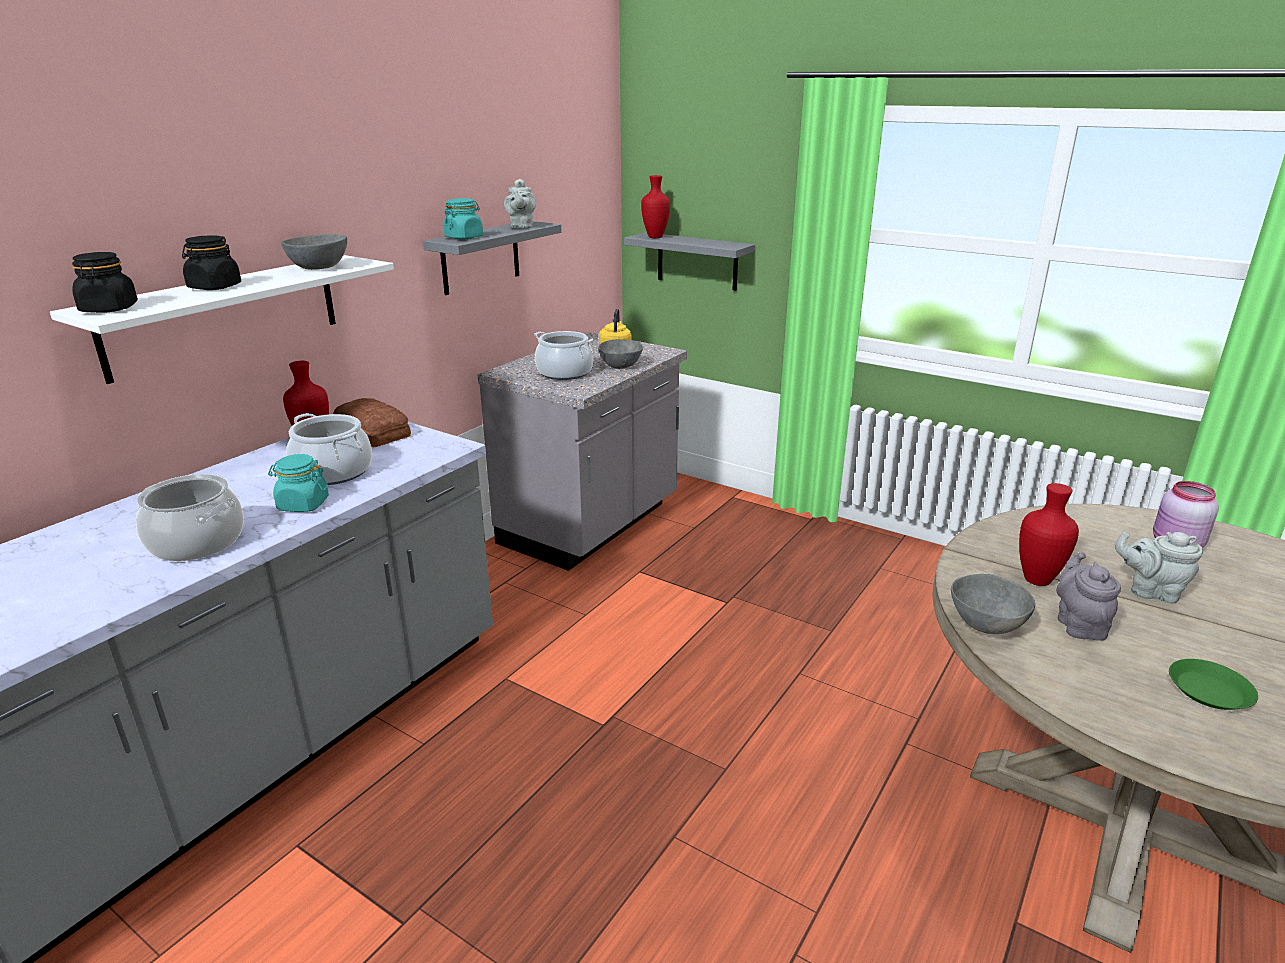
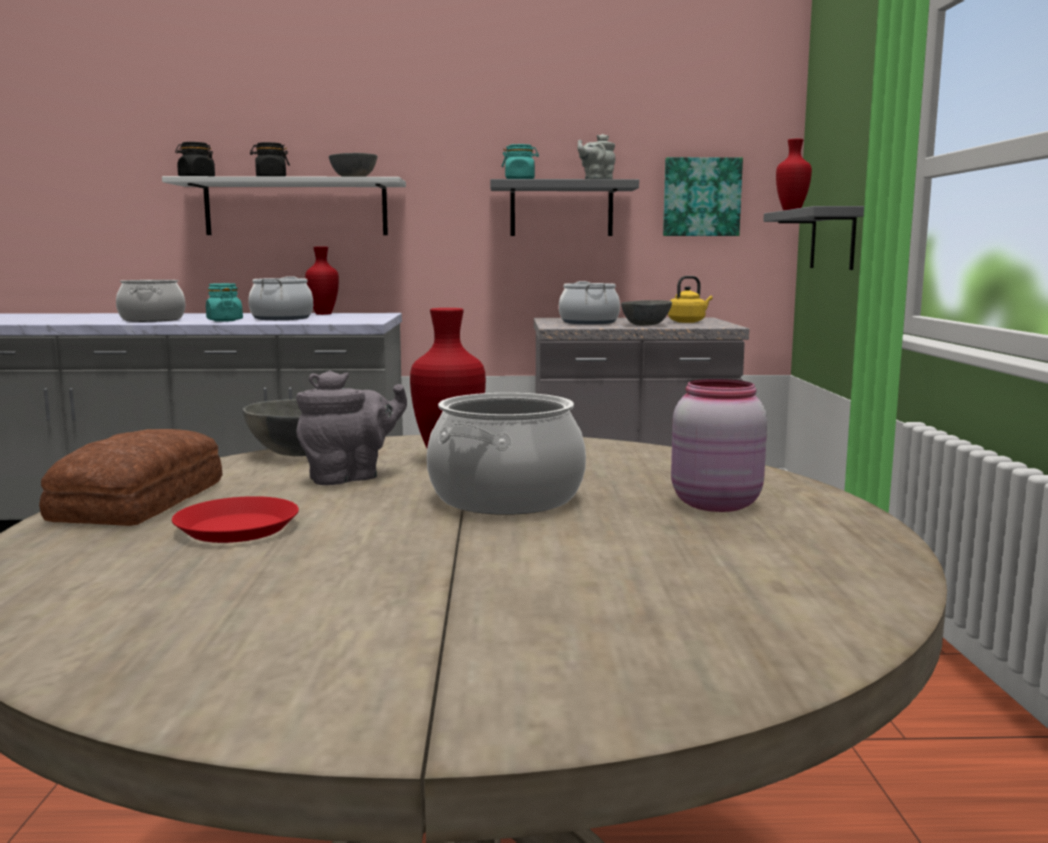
camera: 55 degrees right, 15 degrees down
(373, 432) = (362, 315): bread -> bread (144, 500)
(570, 225) = (701, 197): none -> picture
(1150, 591) = (507, 498): grey teapot -> cooking pot
(1209, 690) = (238, 528): green plate -> red plate

